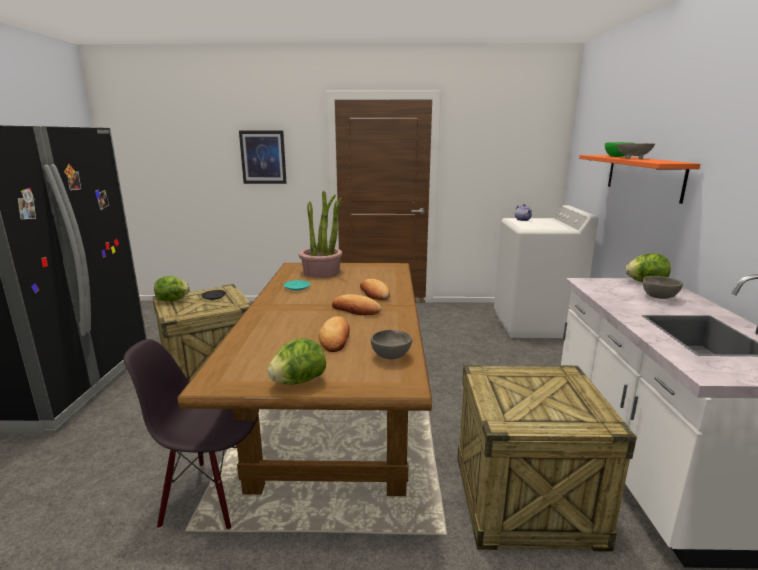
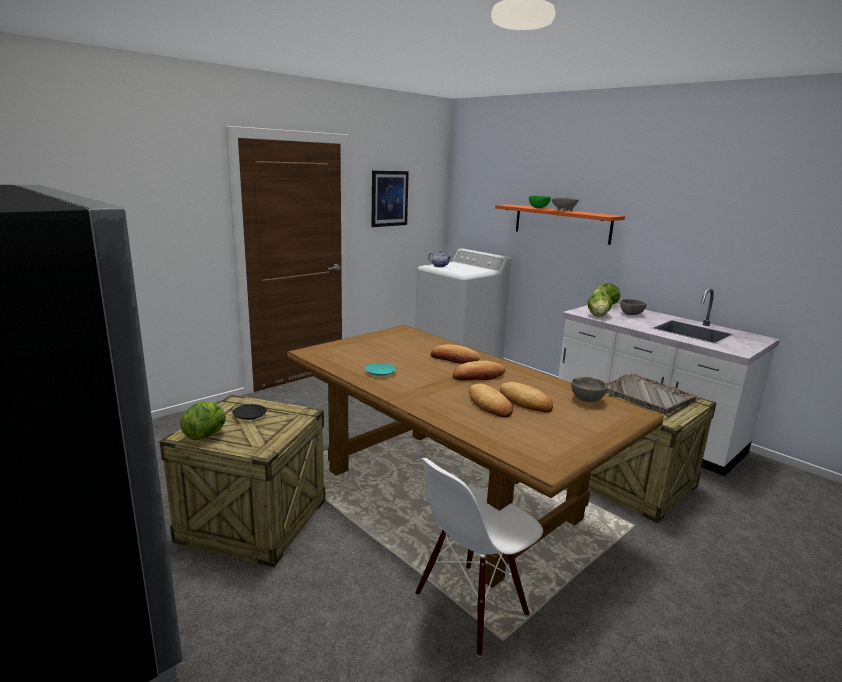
camera: 45 degrees left, 0 degrees up
(211, 495) = (471, 606): black chair -> white chair
(263, 157) = (143, 214): picture -> picture (389, 198)
(298, 381) = (587, 438): lettuce -> lettuce (598, 315)
(303, 330) = (489, 404): none -> bread
(322, 272) = (357, 351): potted plant -> none
(547, 392) = (647, 395): none -> grey tray

